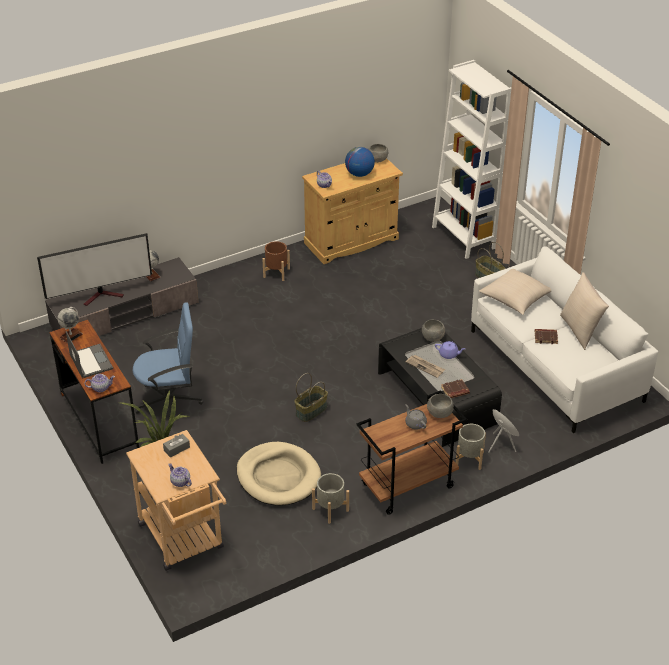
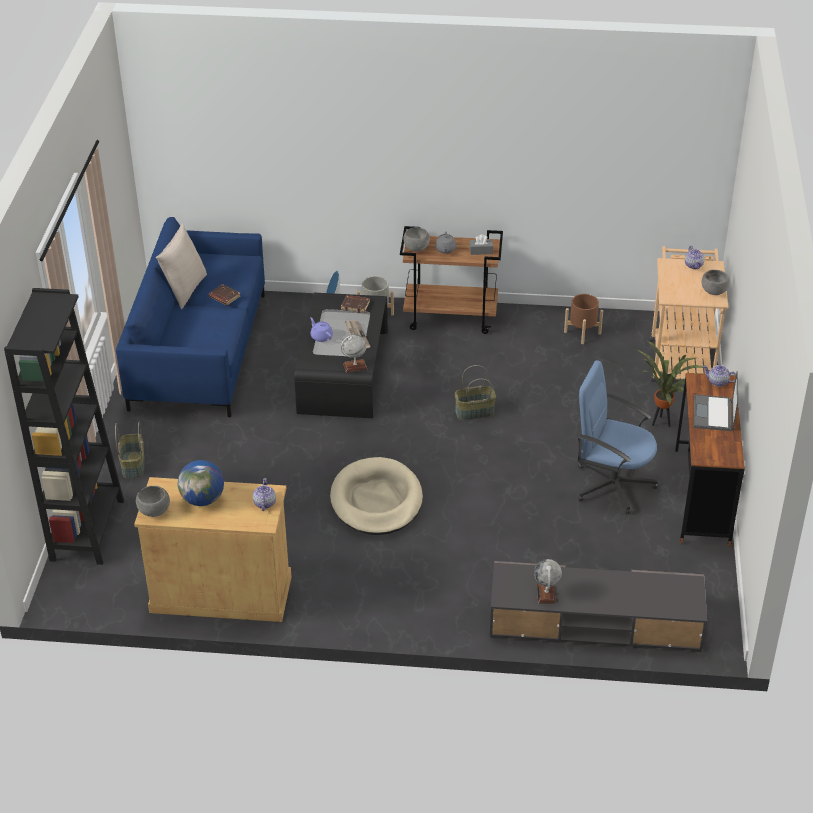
camera: 145 degrees left, 0 degrees up
(71, 336) = (721, 452): globe -> globe (355, 366)
(103, 296) = (627, 590): television -> none
(176, 449) = (679, 291): grey tissue box -> grey tissue box (481, 251)
(276, 273) = (359, 591): brown planter -> brown planter (582, 332)
(278, 477) = (557, 370): beige dog bed -> beige dog bed (376, 500)
(330, 509) = (534, 328): grey planter -> none
(433, 338) = (316, 357): grey bowl -> grey bowl (713, 291)
(463, 237) = (87, 530): white bookcase -> black bookcase
(515, 298) = (198, 342): beige pillow -> none
(555, 366) = (199, 350): white sofa -> blue sofa

